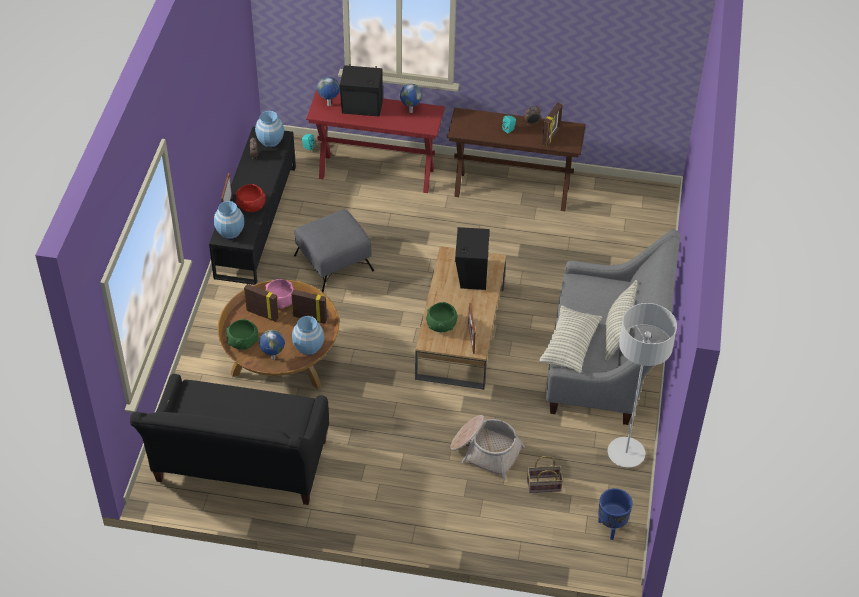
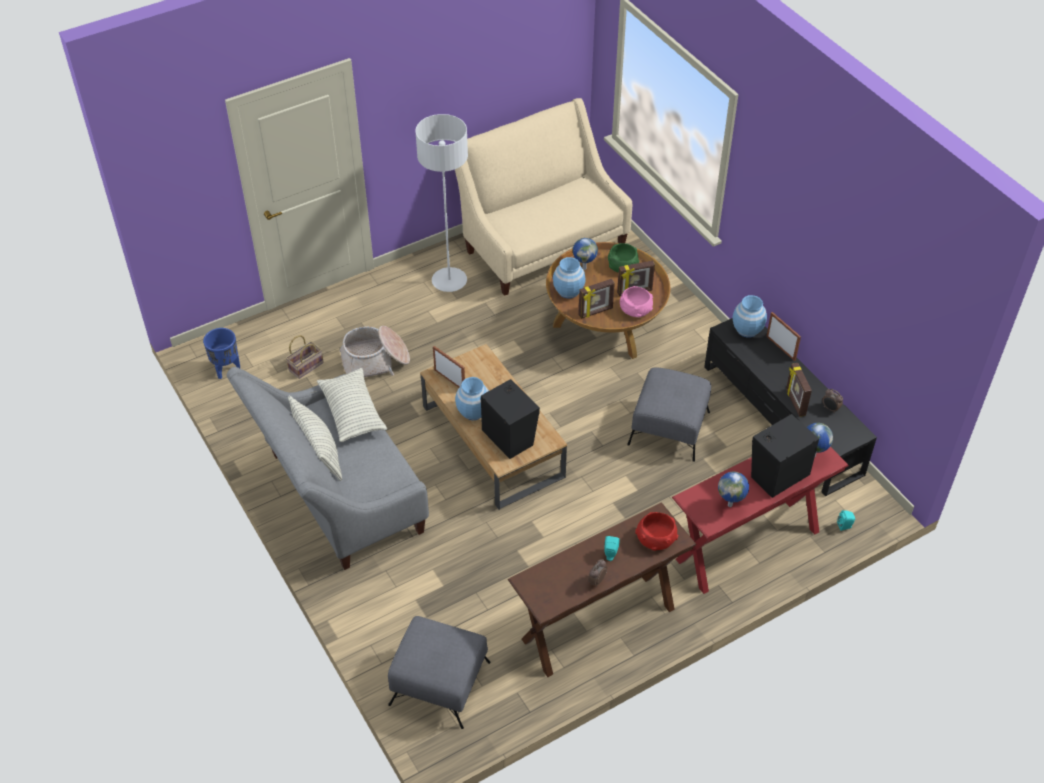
camera: 140 degrees right, 0 degrees up
(239, 468) = (541, 243): black sofa -> beige sofa
(251, 204) = (765, 363): red bowl -> red bowl (656, 539)
(270, 141) = (840, 433): blue vase -> blue vase (473, 412)
(441, 324) = (487, 376): green bowl -> none
(551, 137) = (558, 577): picture frame -> picture frame (795, 402)
(626, 453) = (257, 431): grey floor lamp -> grey floor lamp (449, 281)
(634, 220) = (439, 682): none -> grey ottoman

